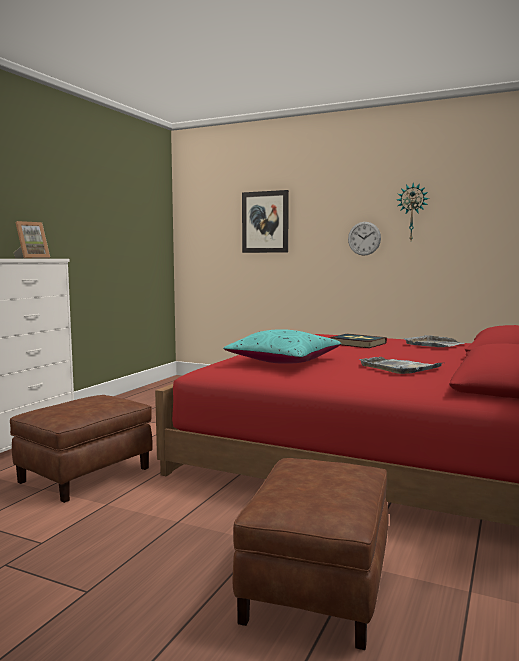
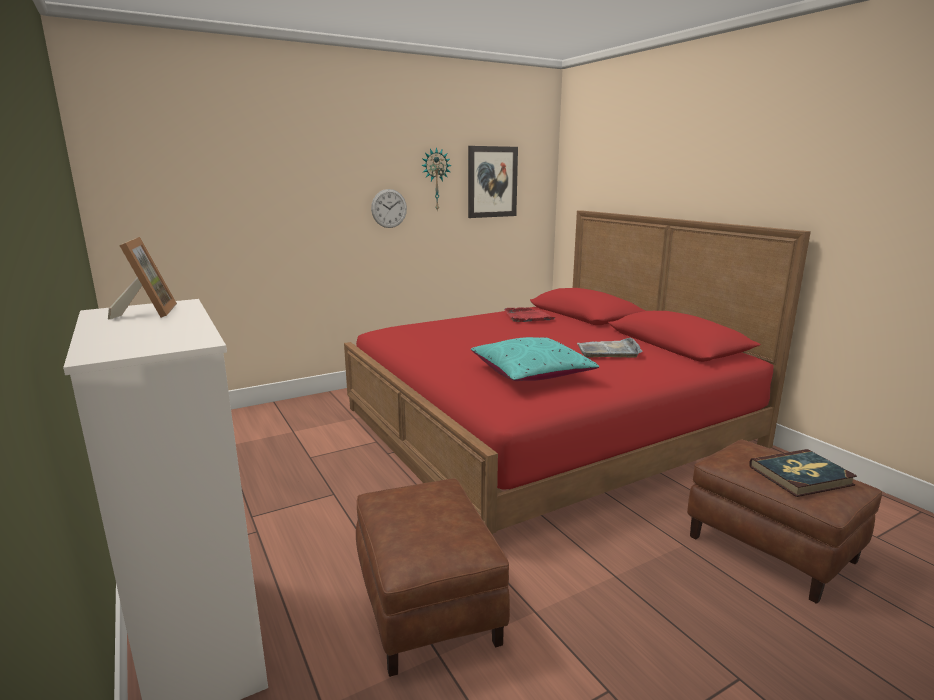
camera: 55 degrees left, 10 degrees up
(265, 222) = (258, 188): picture -> picture (492, 182)
(357, 343) = (484, 332): book -> book (801, 476)
(434, 344) = (528, 317): grey tray -> red tray

